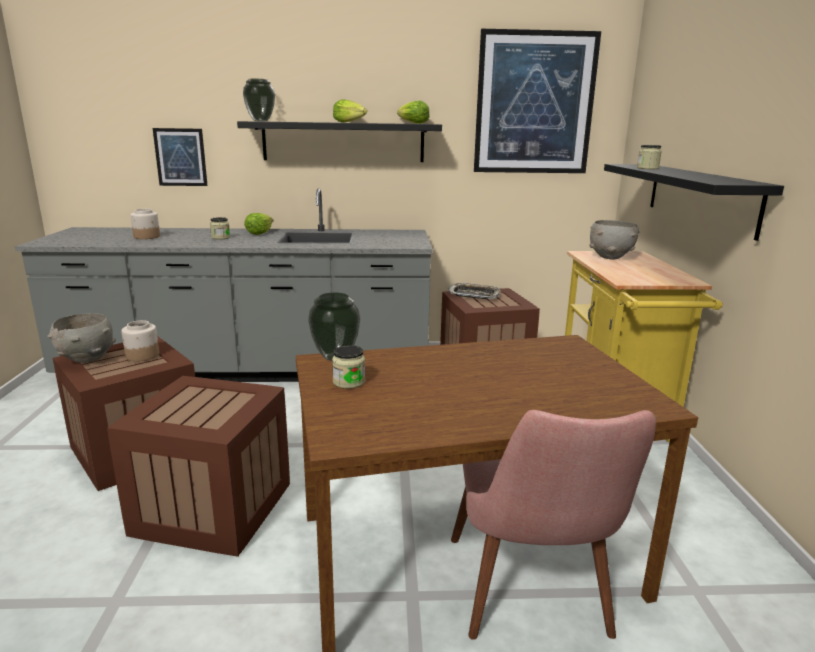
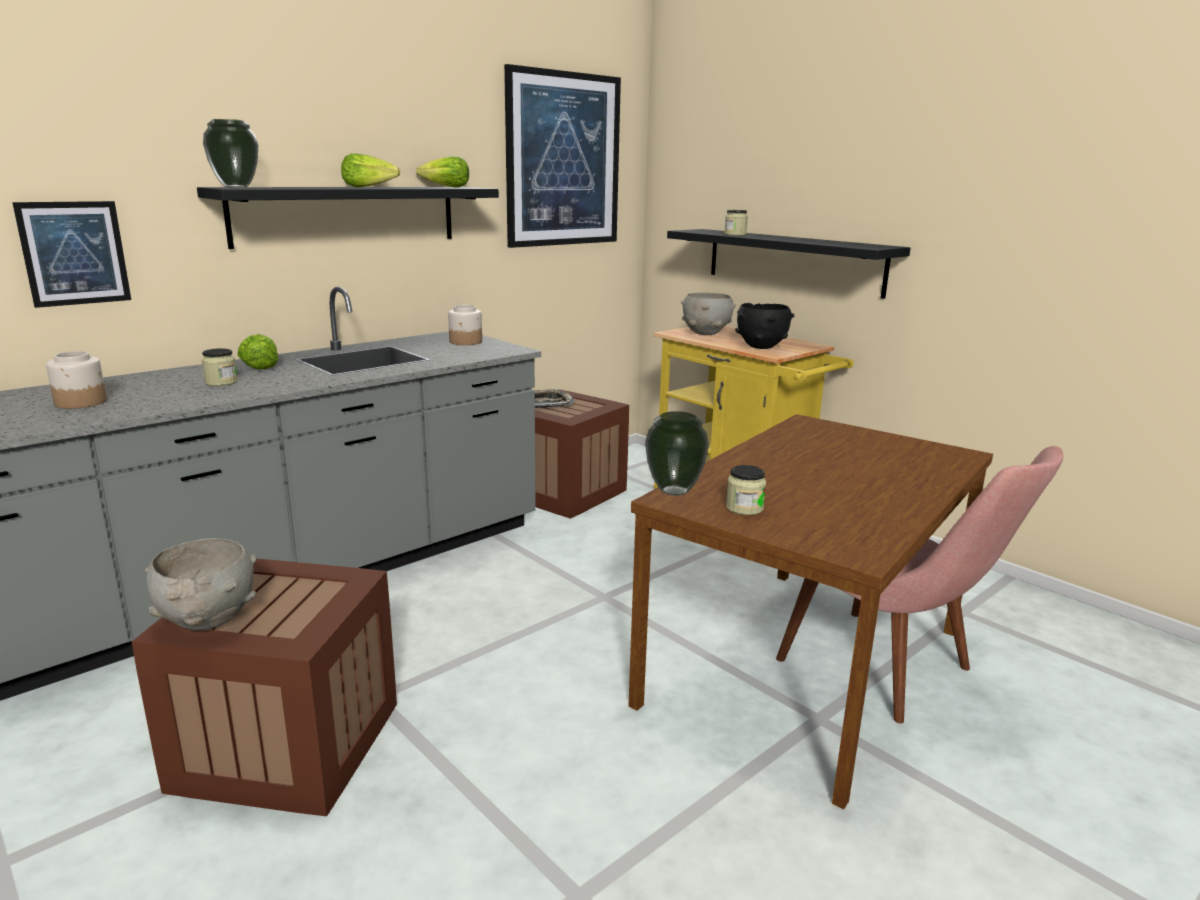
camera: 40 degrees left, 0 degrees up
(142, 355) = (289, 587): jar -> jar (466, 342)
(213, 508) = (518, 752): crate -> none
(631, 274) = (761, 346): none -> black bowl

